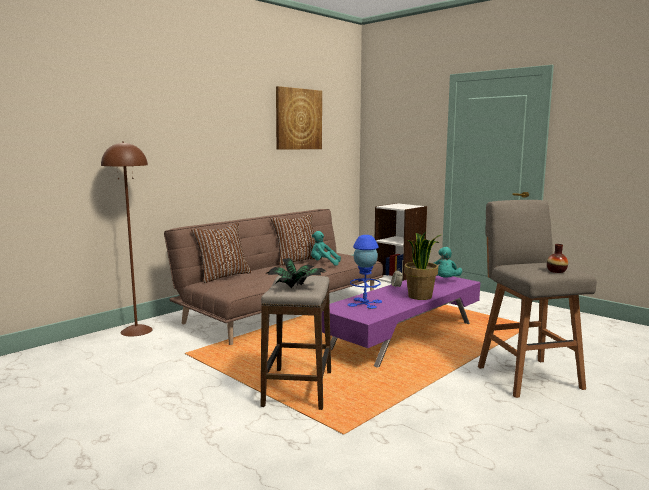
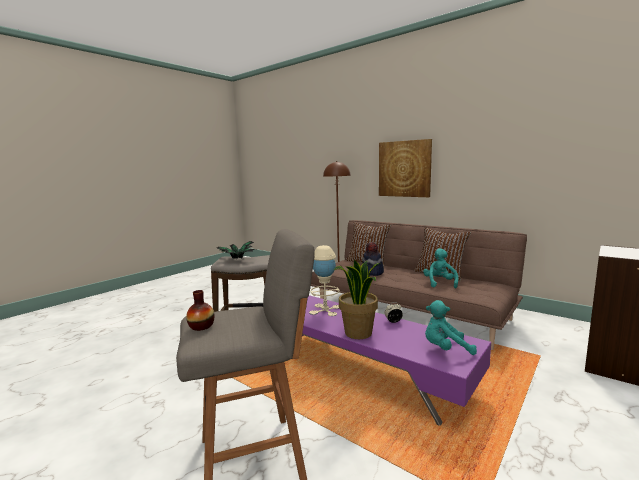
camera: 85 degrees right, 0 degrees up
(274, 276) = (372, 272): none -> hat
(298, 119) = (531, 127): picture -> picture (404, 169)
(365, 303) = (325, 310): blue table lamp -> beige table lamp

